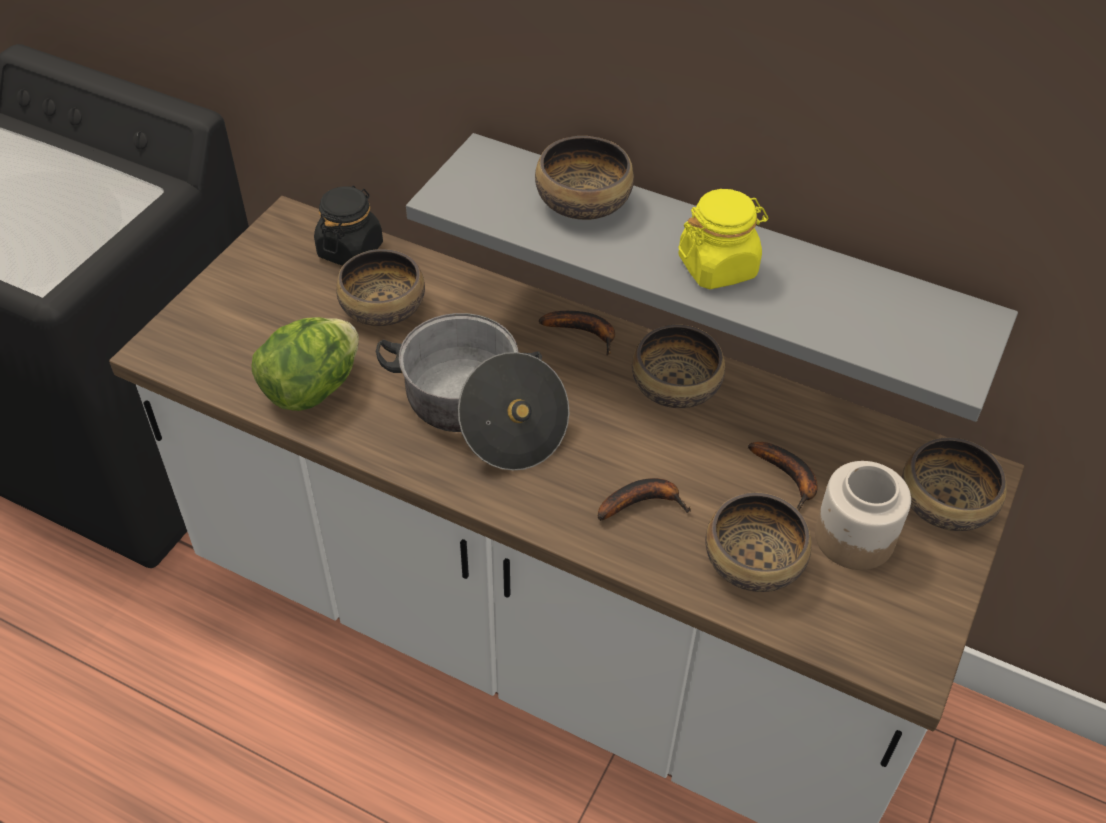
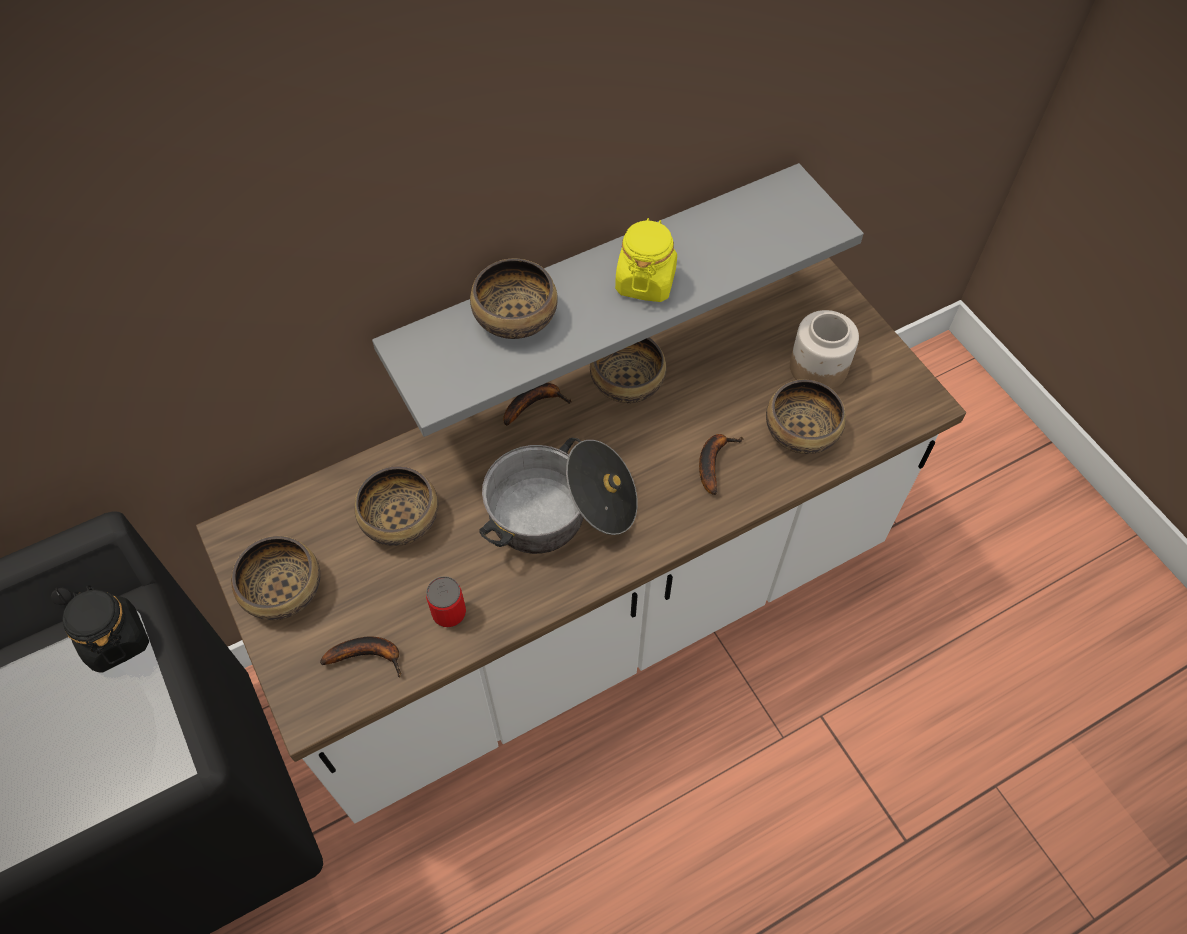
camera: 55 degrees left, 10 degrees up
(311, 388) = (449, 613): lettuce -> can
(350, 250) = (313, 507): black jar -> black jar (115, 640)
(789, 478) = (750, 370): banana -> banana (369, 655)
(946, 504) = (824, 305): bowl -> bowl (283, 588)

